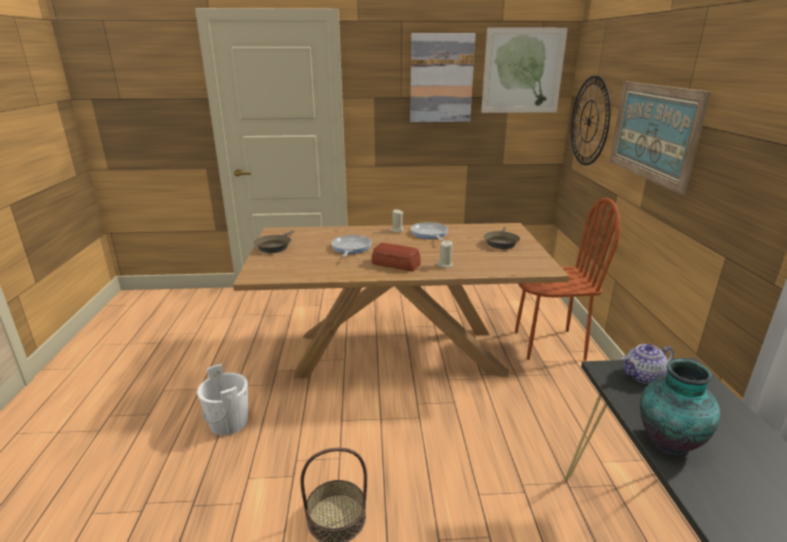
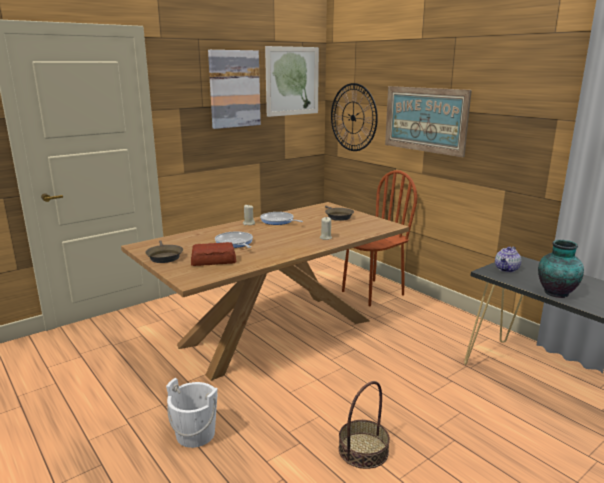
camera: 35 degrees left, 5 degrees down
(396, 264) = (290, 245): bread -> bread (214, 261)

